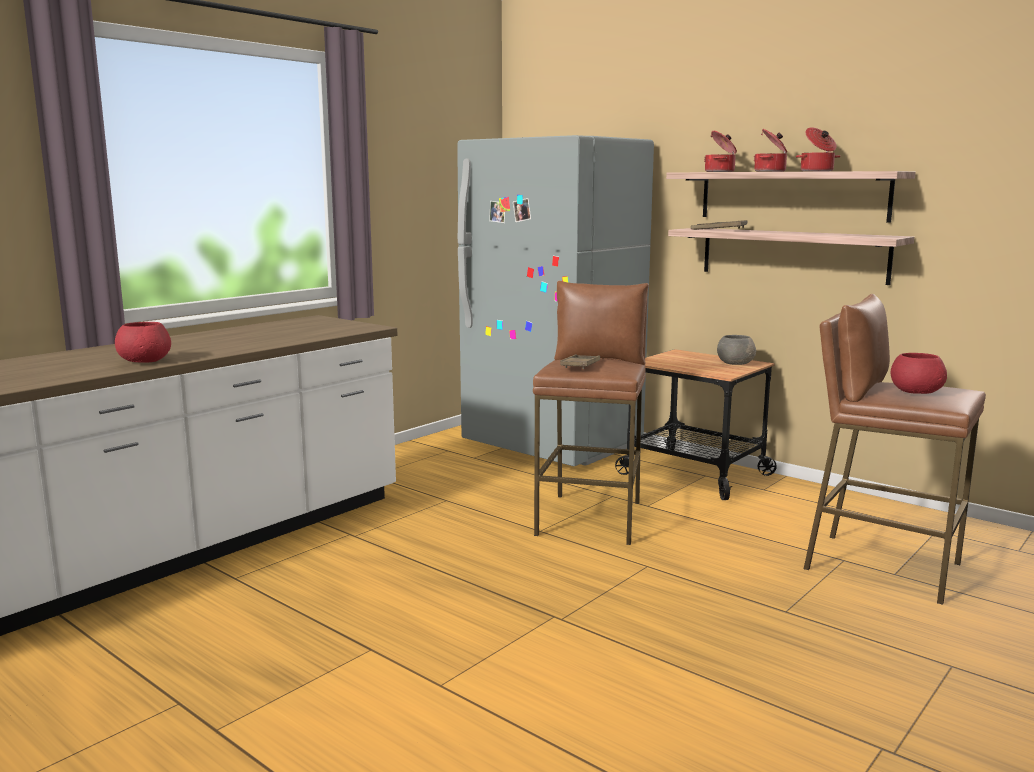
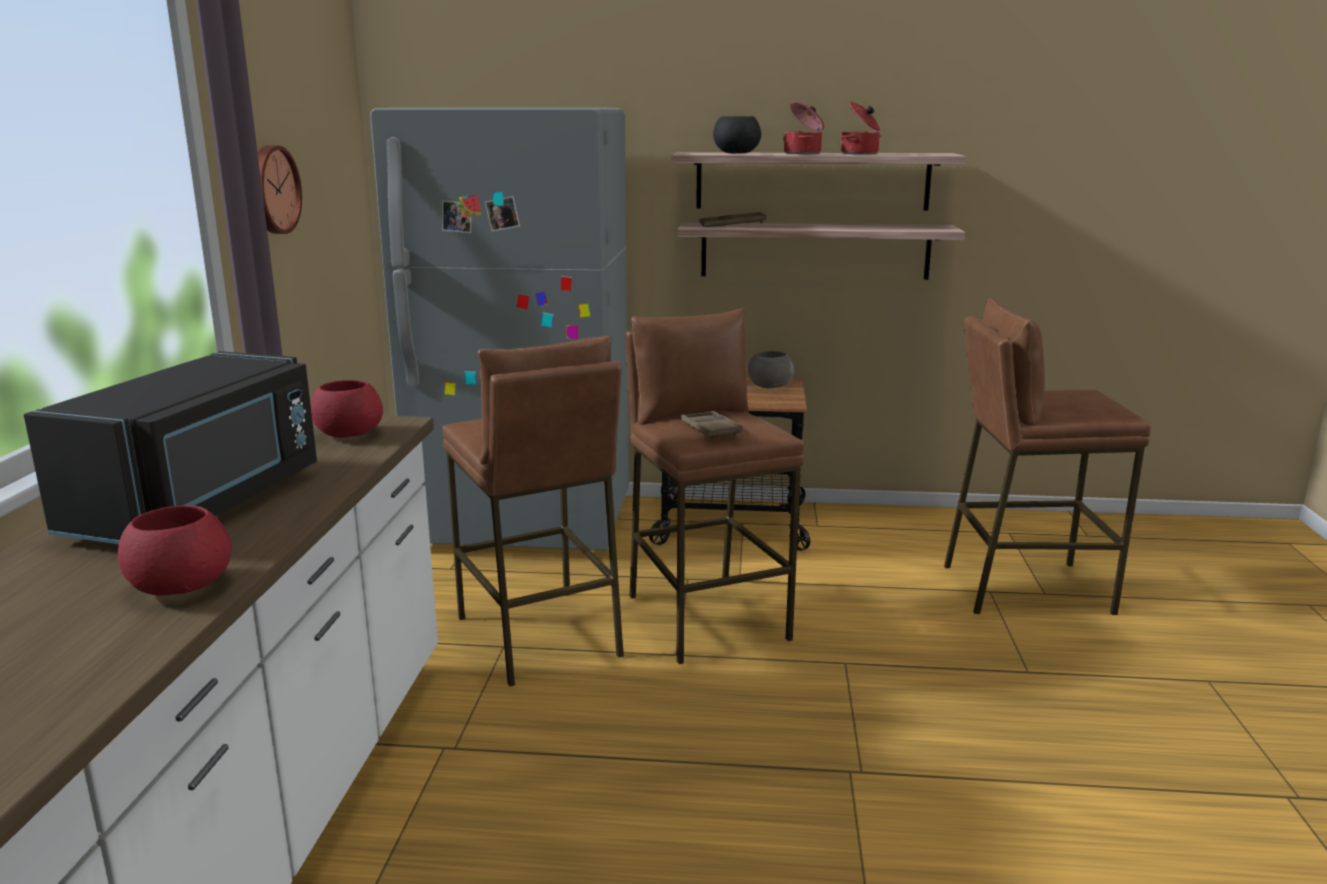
camera: 35 degrees left, 5 degrees up
(218, 340) = (204, 503): none -> black microwave
(394, 191) = (272, 190): none -> wall clock
(473, 501) = (539, 636): none -> brown stool
(720, 171) = (736, 153): cooking pot -> black bowl
(915, 392) = (1069, 403): red bowl -> red bowl (348, 434)

